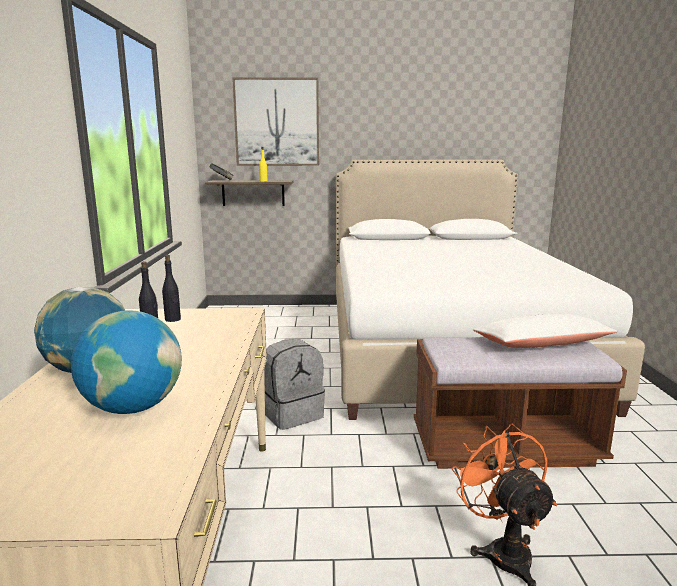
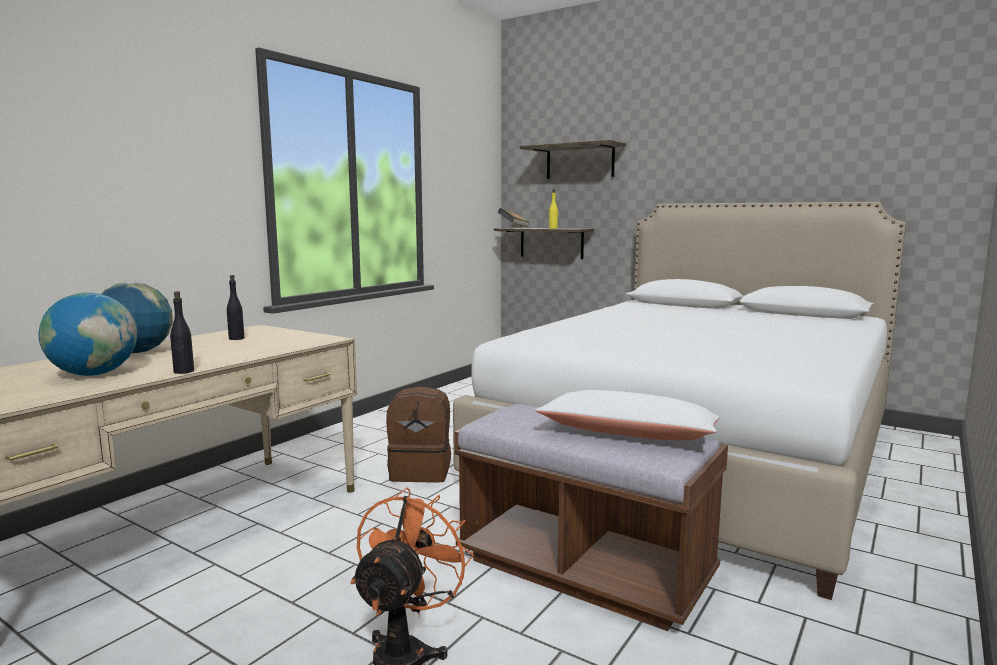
camera: 35 degrees right, 5 degrees down
(173, 319) = (269, 335): black bottle -> black bottle (183, 371)
(277, 122) = (580, 162): picture -> shelf
(292, 414) = (421, 472): grey backpack -> brown backpack

